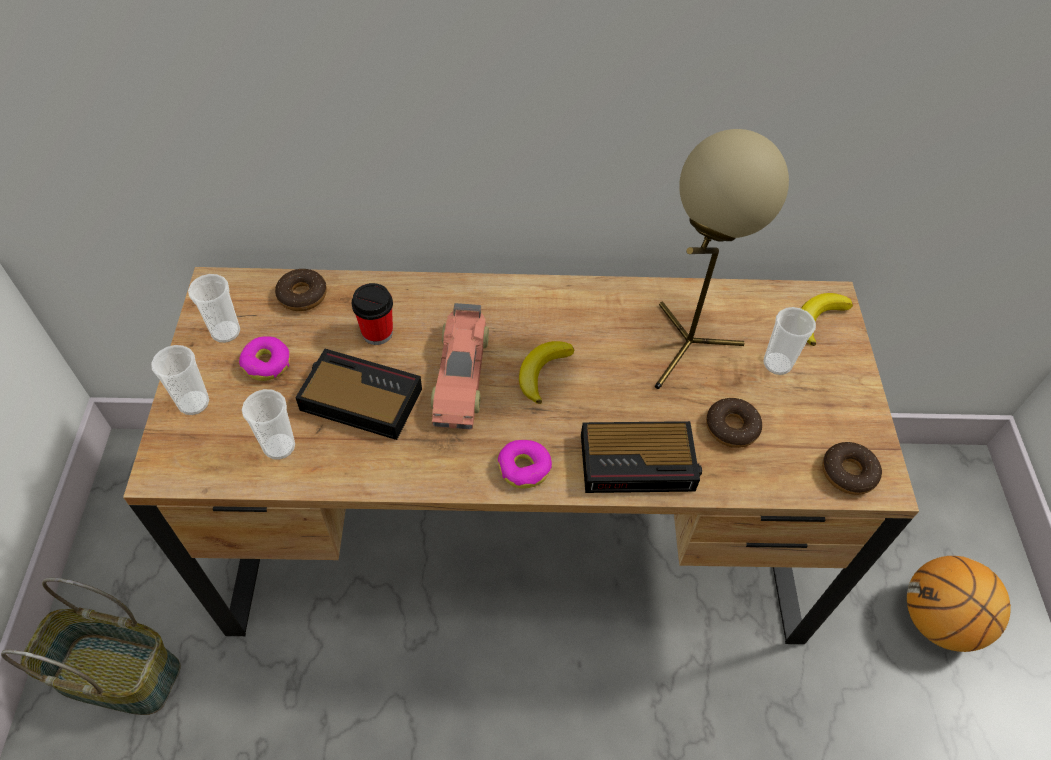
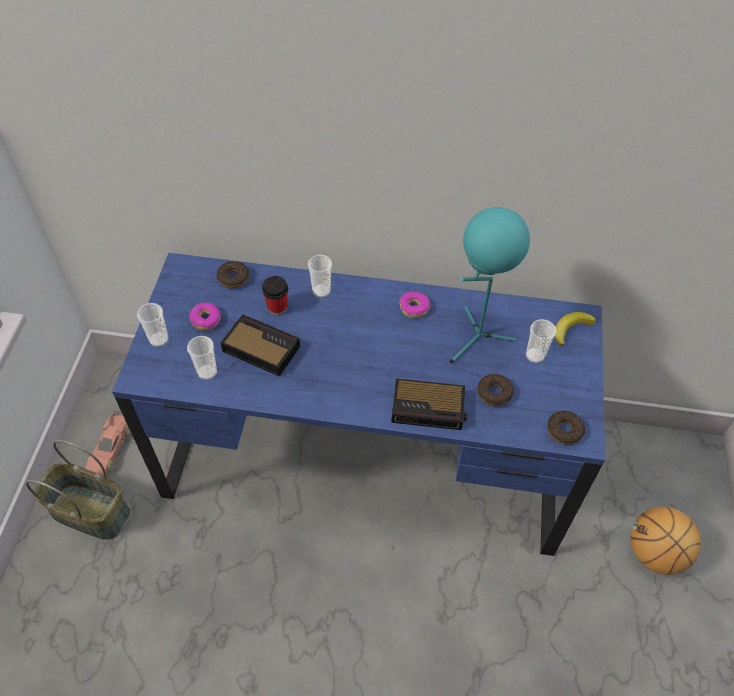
camera: 10 degrees right, 0 degrees up
(226, 332) = (183, 297): cup -> cup (321, 291)
(461, 375) = (326, 340): toy car -> toy car (110, 448)
(518, 537) = (365, 458): brown desk -> blue desk
(524, 468) = (356, 403): donut -> donut (414, 308)
(542, 372) = (378, 344): banana -> none
(685, 348) = (475, 338): beige table lamp -> turquoise table lamp

